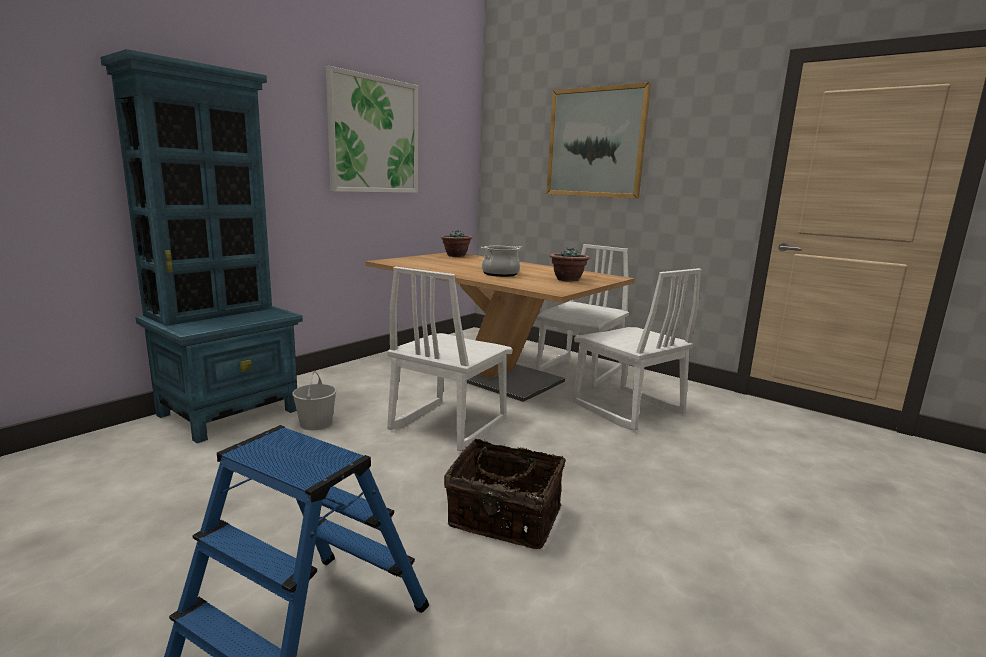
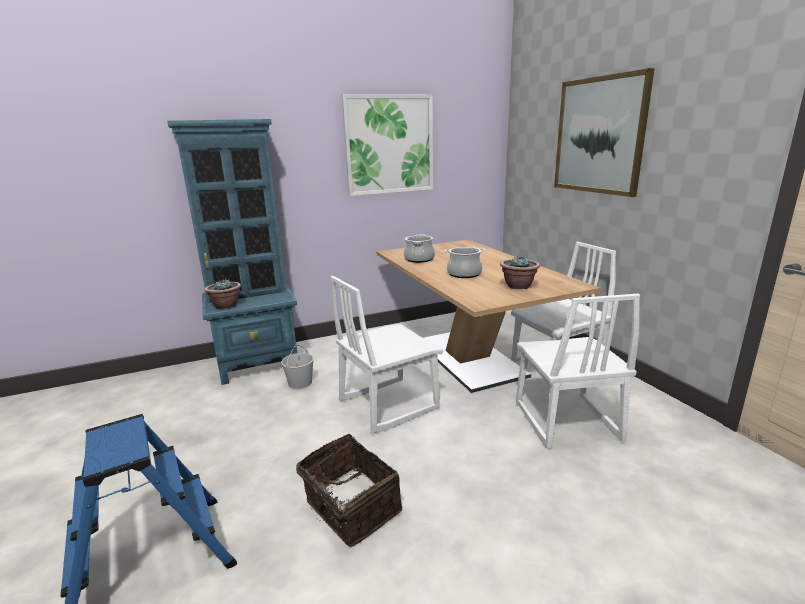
camera: 30 degrees right, 5 degrees up
(430, 265) = (419, 259): none -> cooking pot
(455, 256) = (461, 245): potted plant -> potted plant (226, 306)

